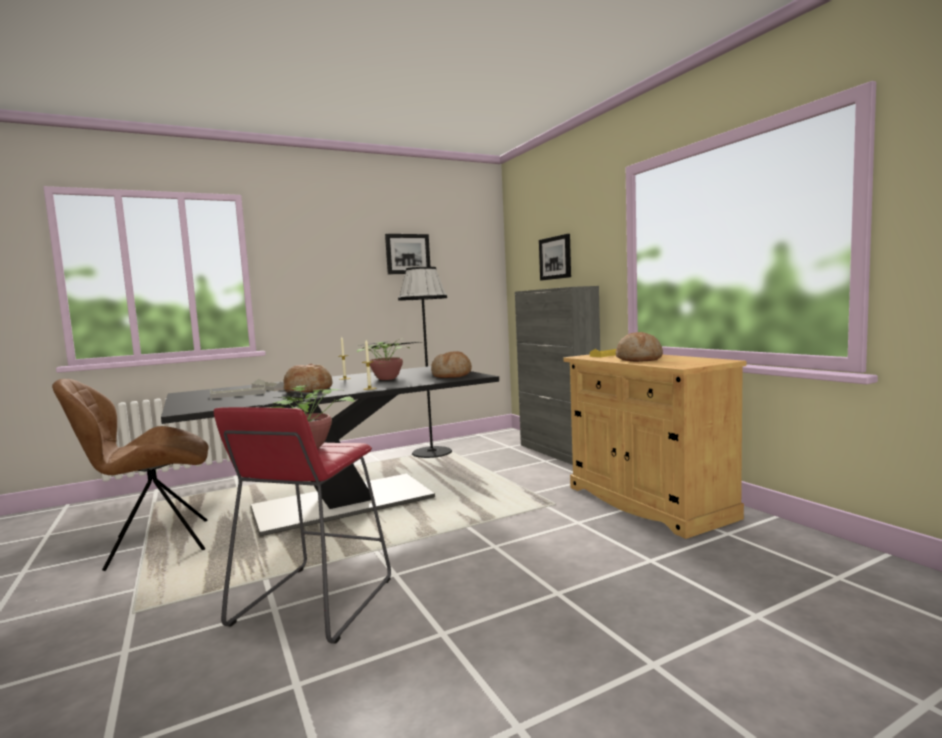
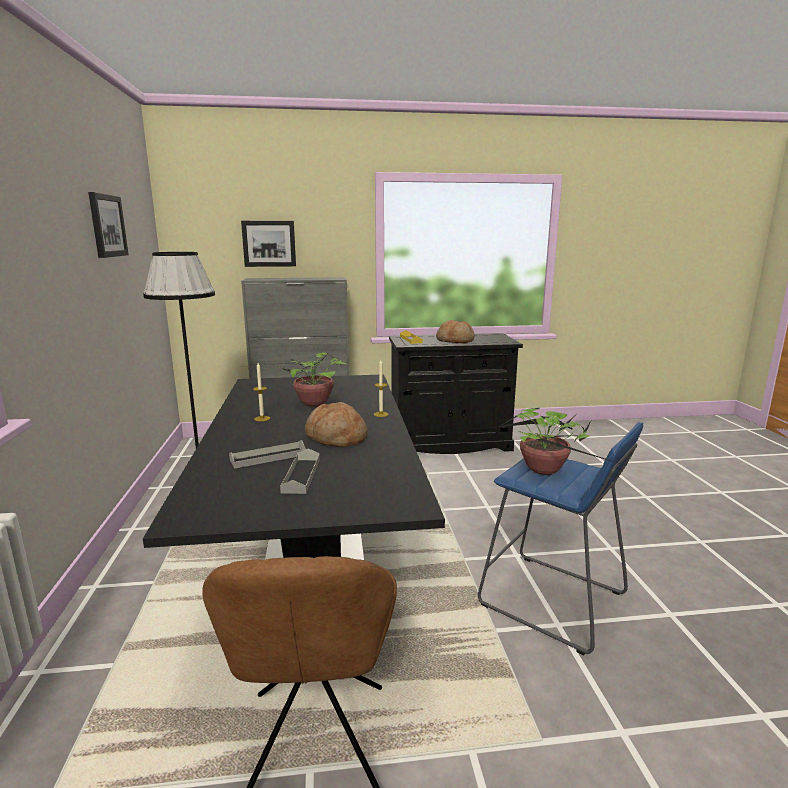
camera: 70 degrees left, 10 degrees up
(313, 602) = (552, 600): red stool -> blue stool
(452, 375) = (346, 383): bread -> none
(648, 502) = (449, 443): beige cabinet -> black cabinet

